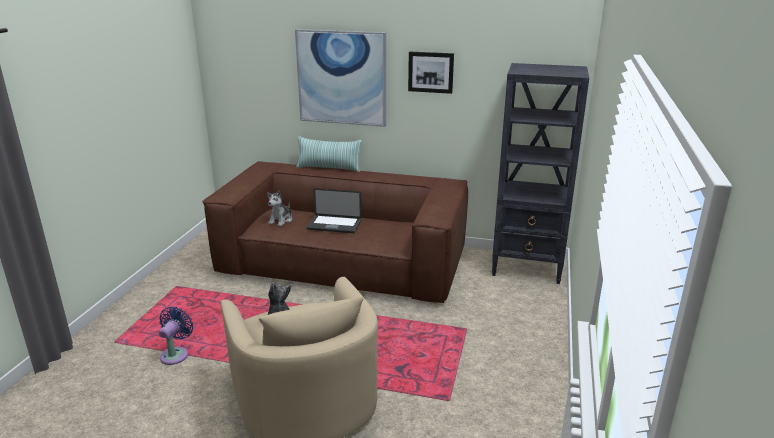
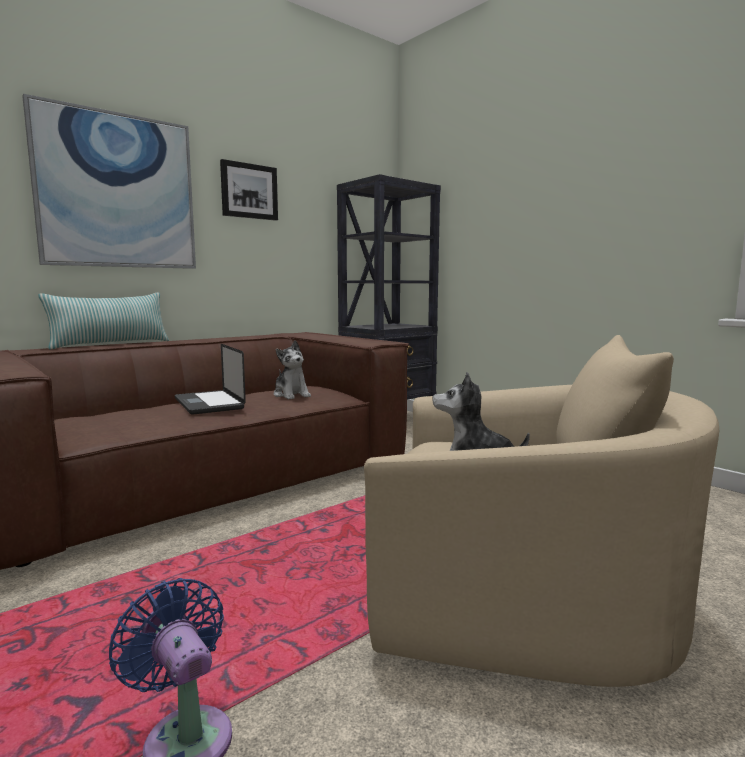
camera: 55 degrees left, 15 degrees down
(281, 220) = (106, 420): plush toy -> plush toy (291, 395)
(334, 225) = (209, 403): laptop -> laptop turned 105 degrees clockwise

